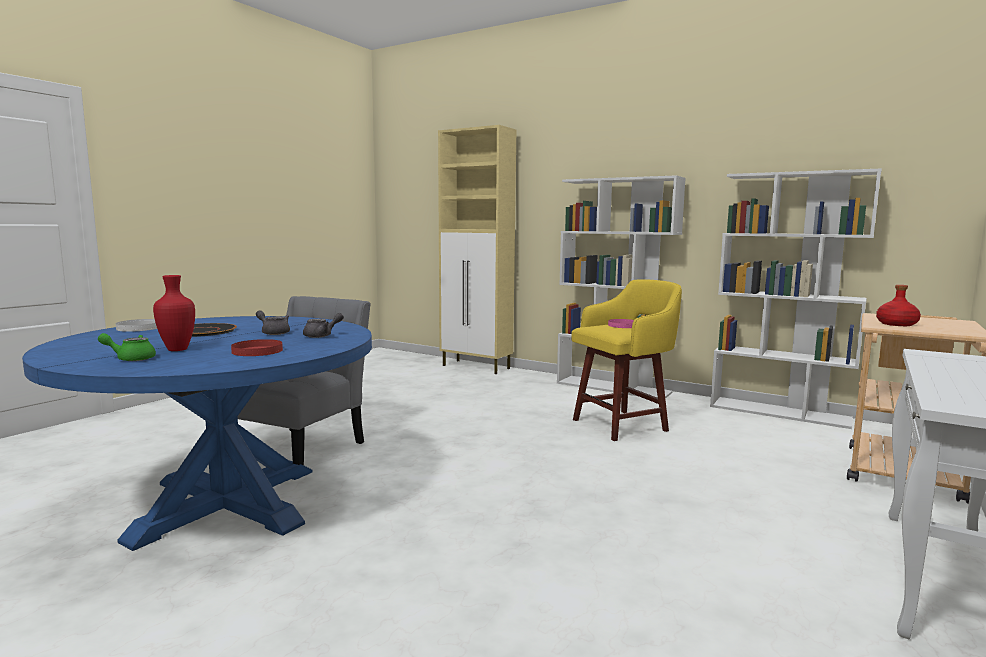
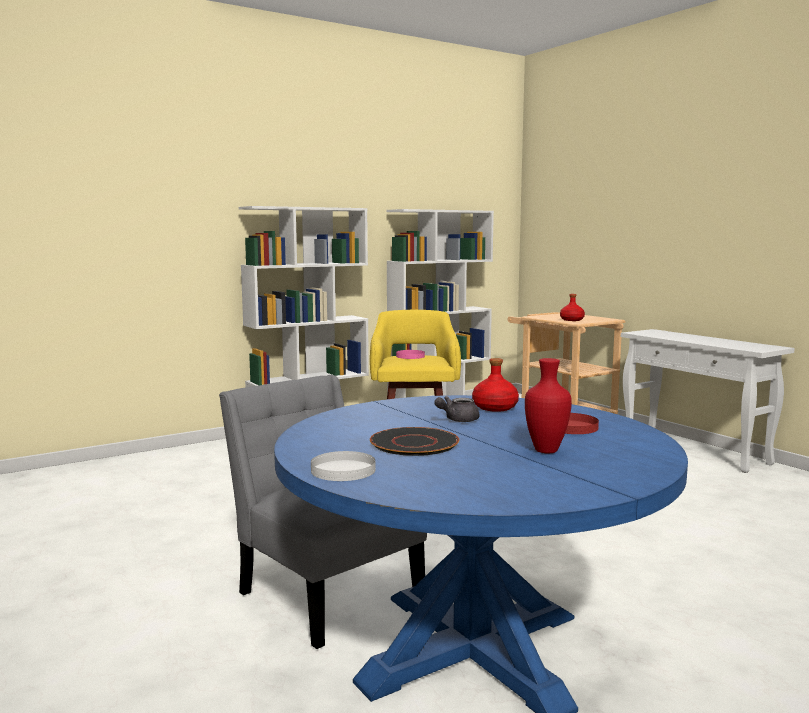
camera: 65 degrees left, 0 degrees up
(131, 358) = (594, 465): green teapot -> none
(322, 335) = (494, 407): grey teapot -> red bottle
(476, 367) = (129, 462): beige cabinet -> none

